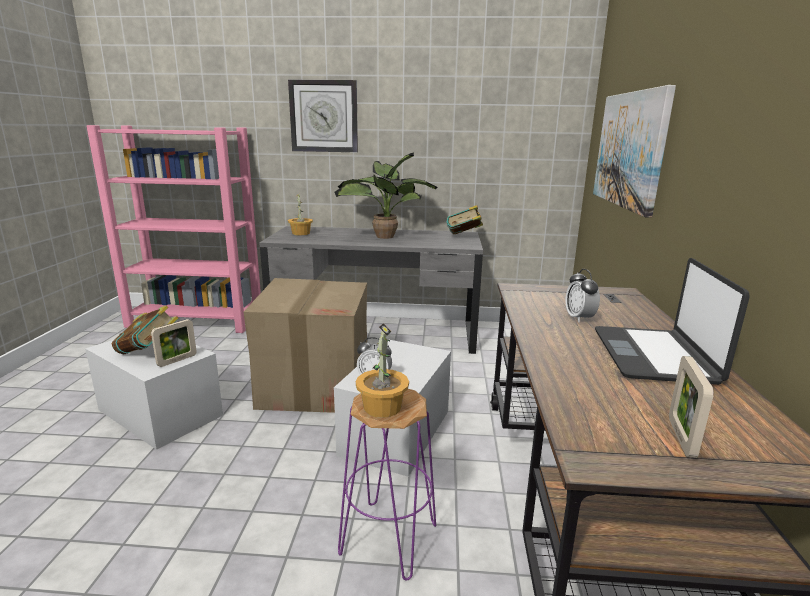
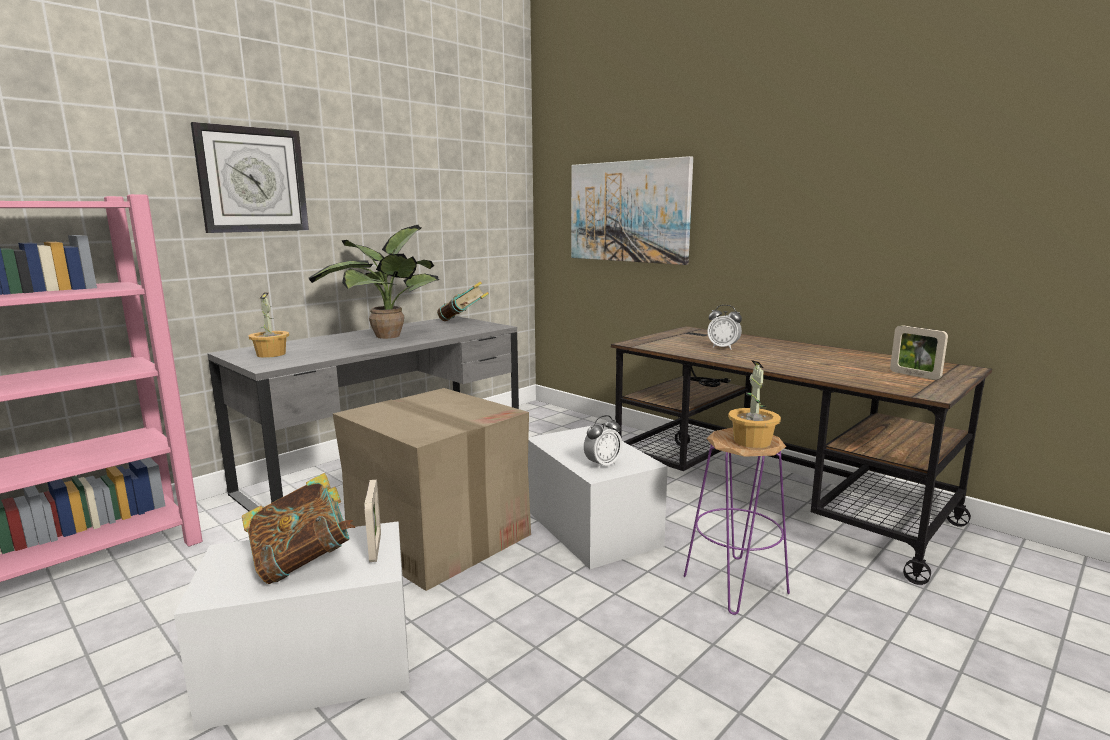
camera: 50 degrees left, 5 degrees down
(654, 356) = (807, 352): laptop -> none

